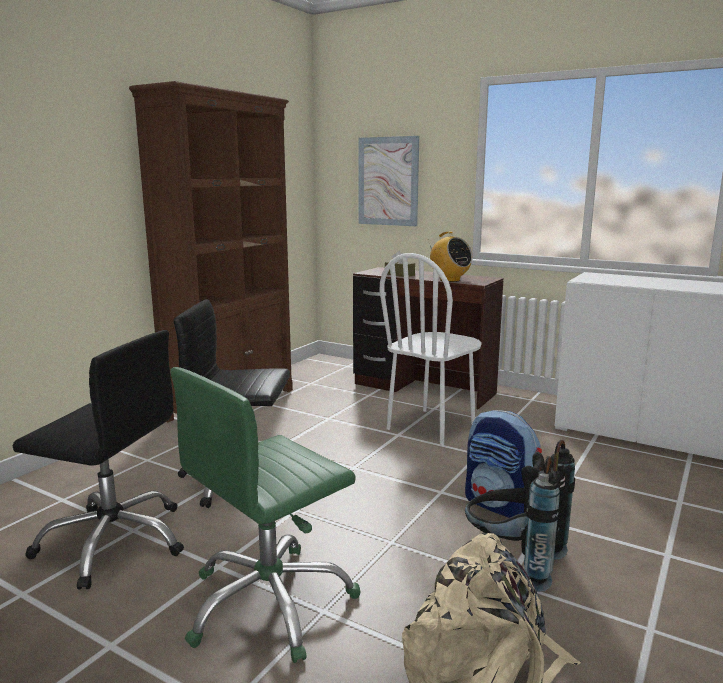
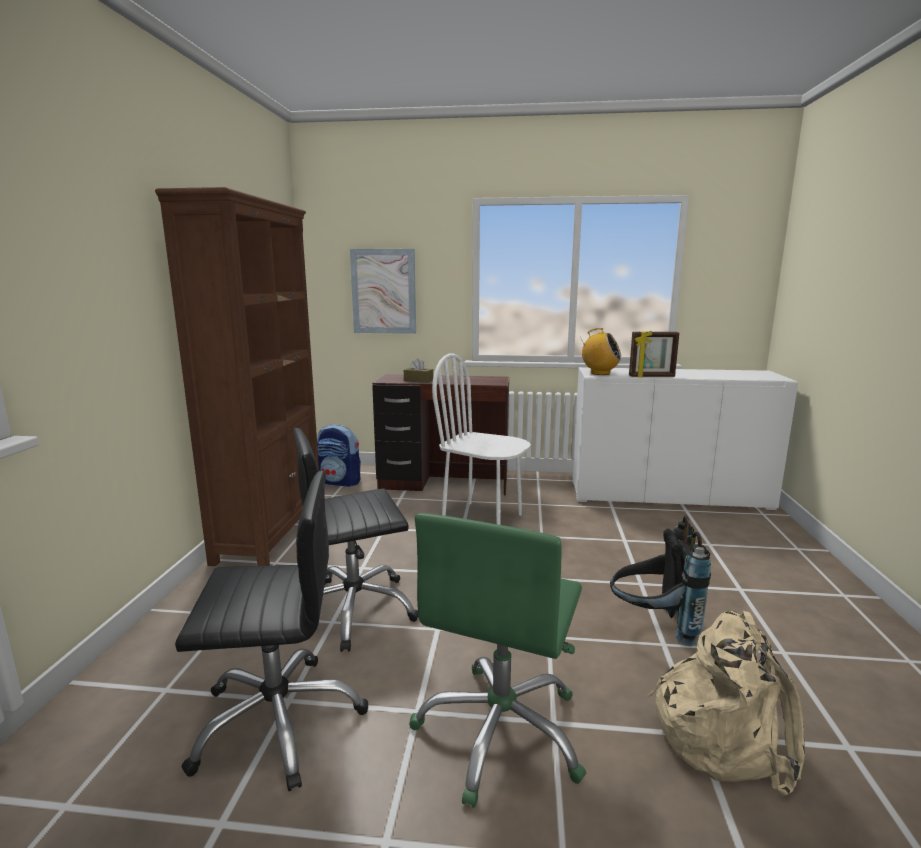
camera: 25 degrees left, 0 degrees up
(431, 427) = (482, 518): white chair -> white chair turned 105 degrees clockwise
(449, 280) = (470, 382): radio -> radio (600, 373)
(500, 505) = (599, 579): backpack -> backpack (340, 482)
(655, 287) = (651, 376): none -> picture frame

